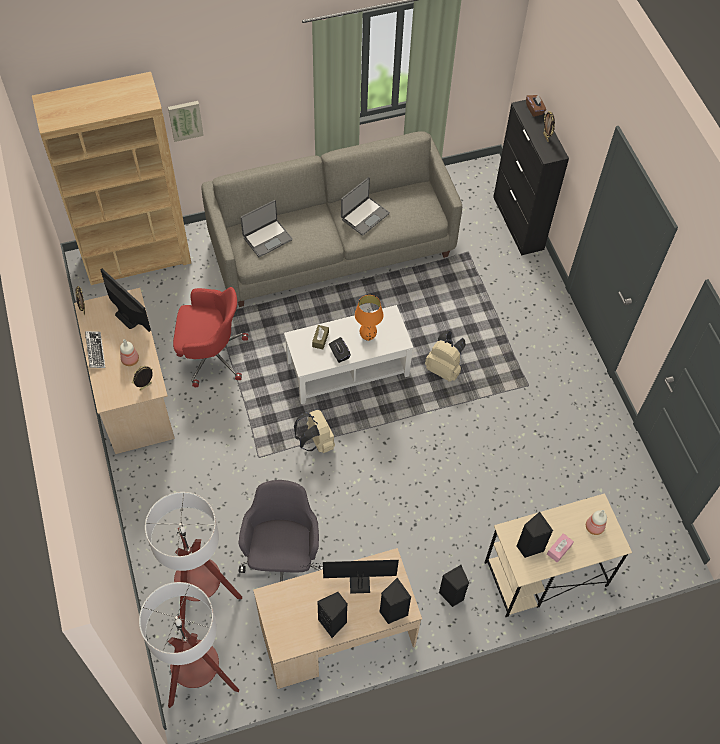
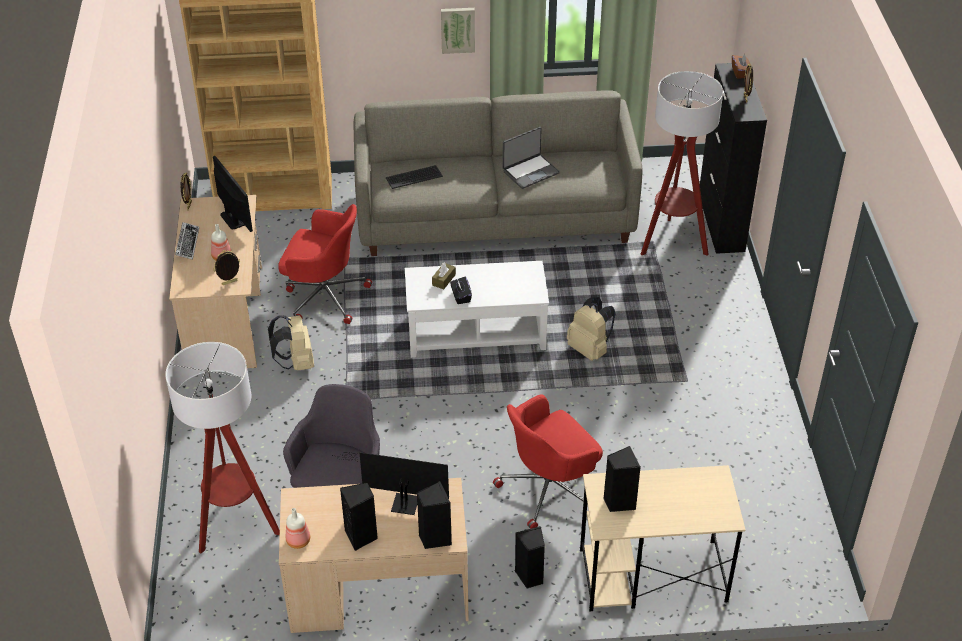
camera: 15 degrees right, 15 degrees down
(185, 120) = (346, 33): picture -> picture (457, 29)
(200, 679) = (205, 606): floor lamp -> floor lamp (672, 242)
(267, 238) = (414, 177): laptop -> keyboard
(316, 442) = (416, 397): beige backpack -> beige backpack (296, 362)
(368, 337) = (499, 285): orange table lamp -> none
(446, 510) = (550, 489): none -> red office chair
(559, 549) = (655, 511): pink tissue box -> none
(593, 526) = (705, 496): bottle -> bottle (298, 540)

